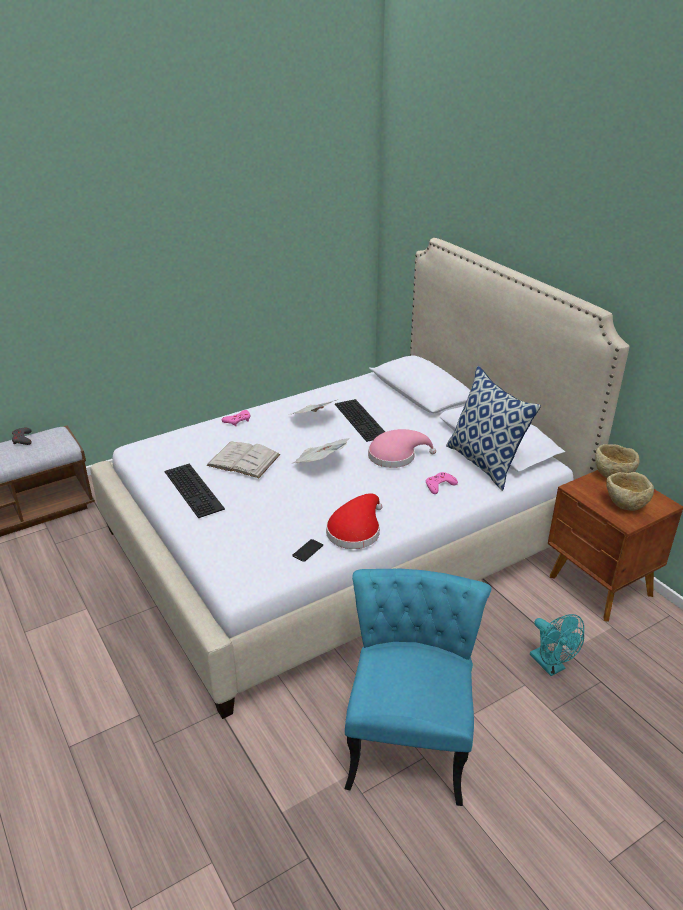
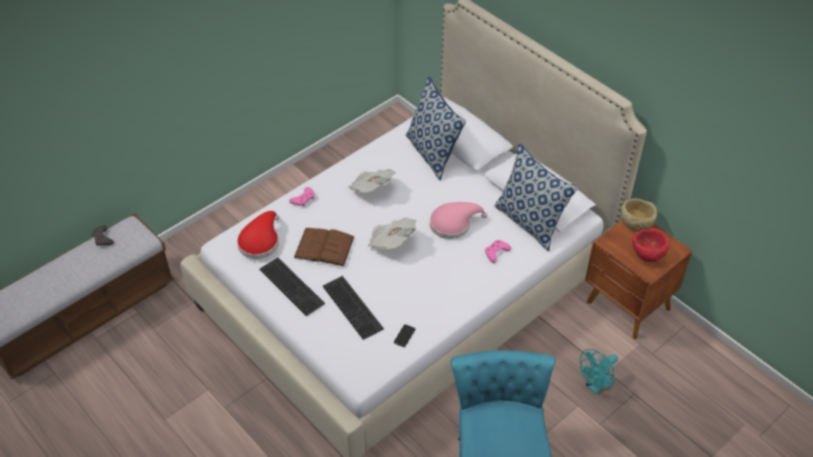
camera: 10 degrees left, 15 degrees up
(243, 460) = (324, 247): white book -> brown book
(355, 530) = (437, 310): red hat -> red hat (260, 241)
(362, 420) = (415, 184): keyboard -> keyboard (354, 307)
(389, 399) = (433, 154): none -> pillow
(551, 666) = (596, 386): turquoise fan -> turquoise fan turned 90 degrees clockwise
(625, 504) = (647, 254): beige bowl -> red bowl

